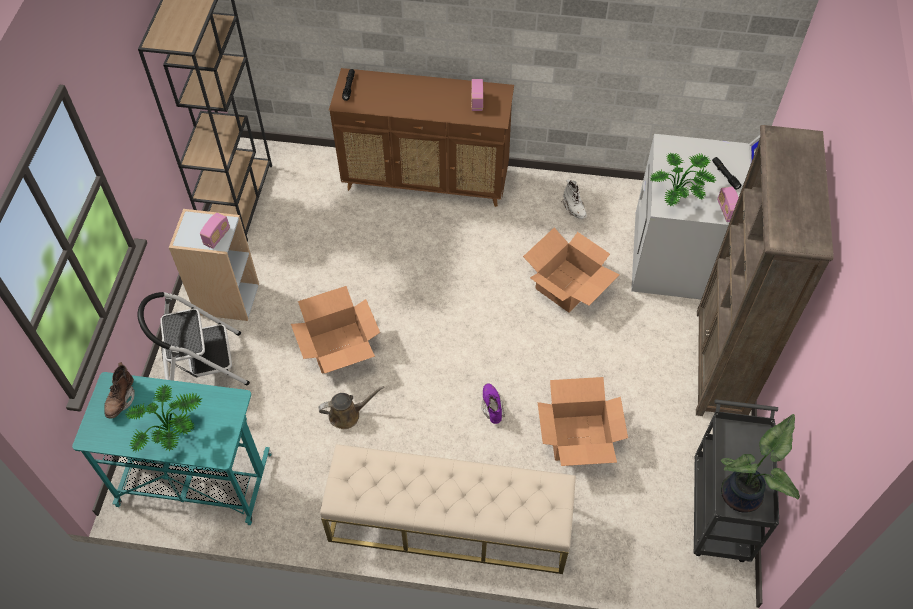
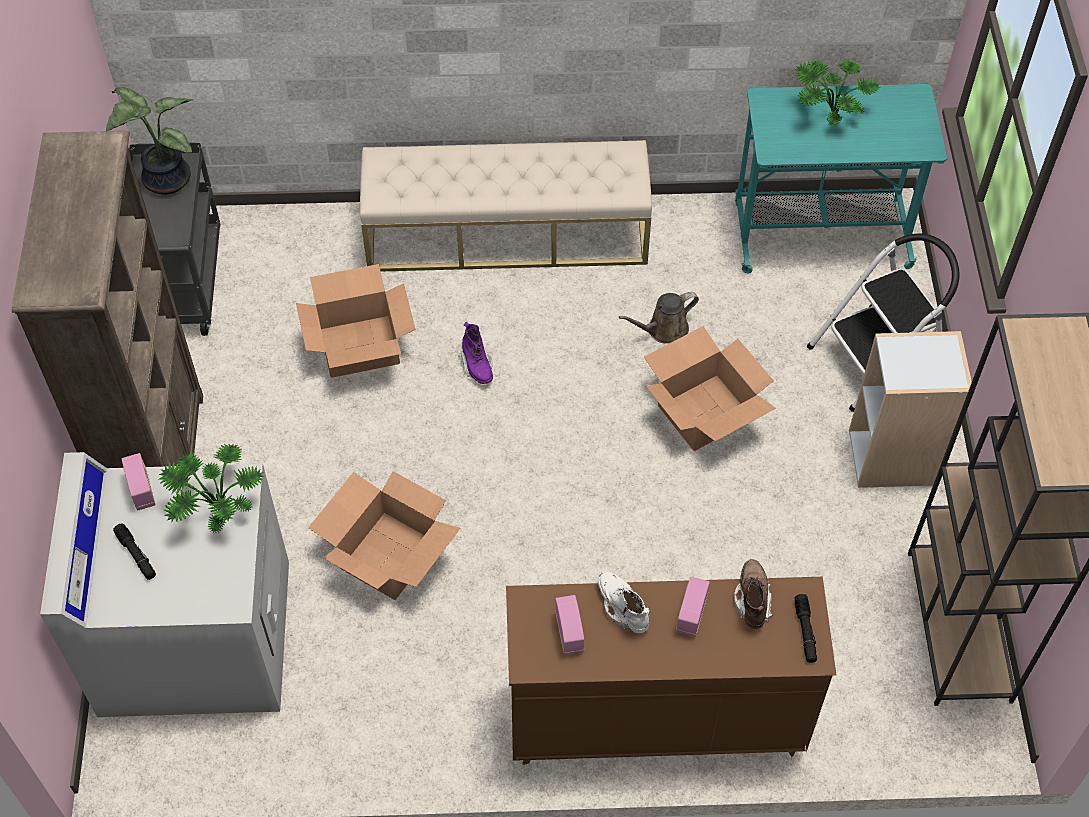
camera: 170 degrees right, 0 degrees up
(121, 400) = (905, 135): brown boot -> brown boot (752, 600)
(217, 237) = (900, 355): radio -> radio (691, 614)
(574, 208) = (387, 702): white boot -> white boot (623, 608)

